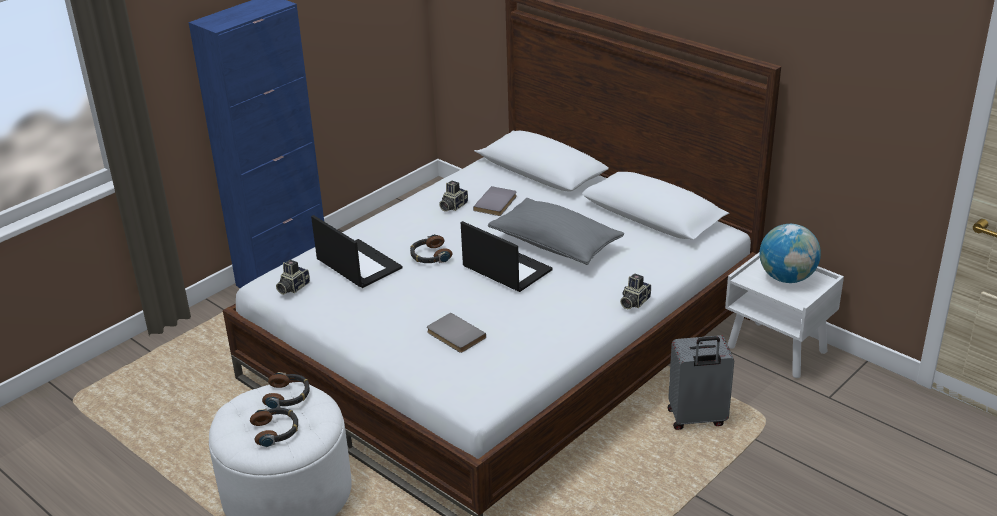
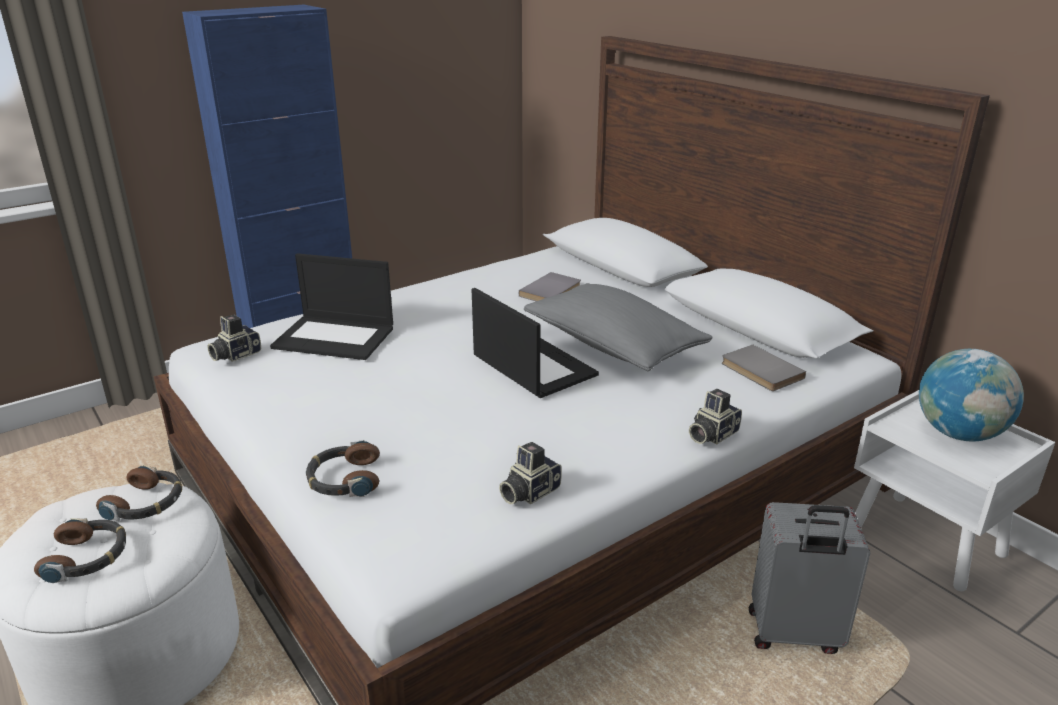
camera: 10 degrees right, 5 degrees down
(357, 264) = (336, 337): laptop -> laptop turned 135 degrees clockwise
(430, 256) = (436, 338): headphones -> headphones (344, 479)
(452, 206) = (494, 289): camera -> camera (528, 492)
(454, 335) = (418, 447): grey book -> grey book (760, 371)

